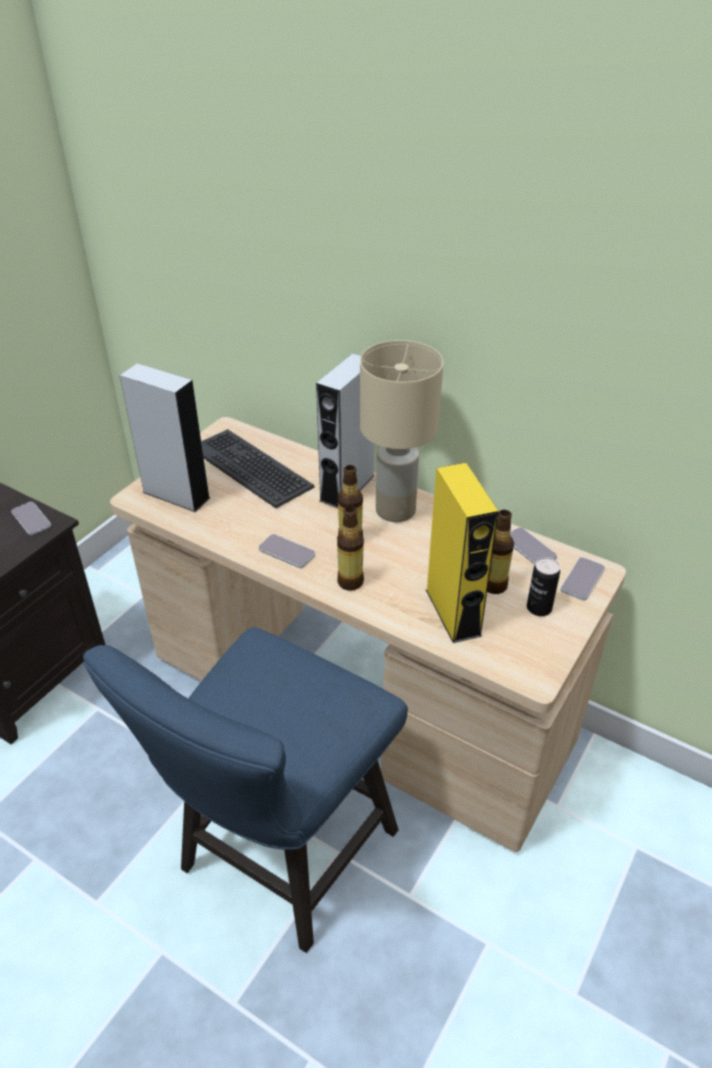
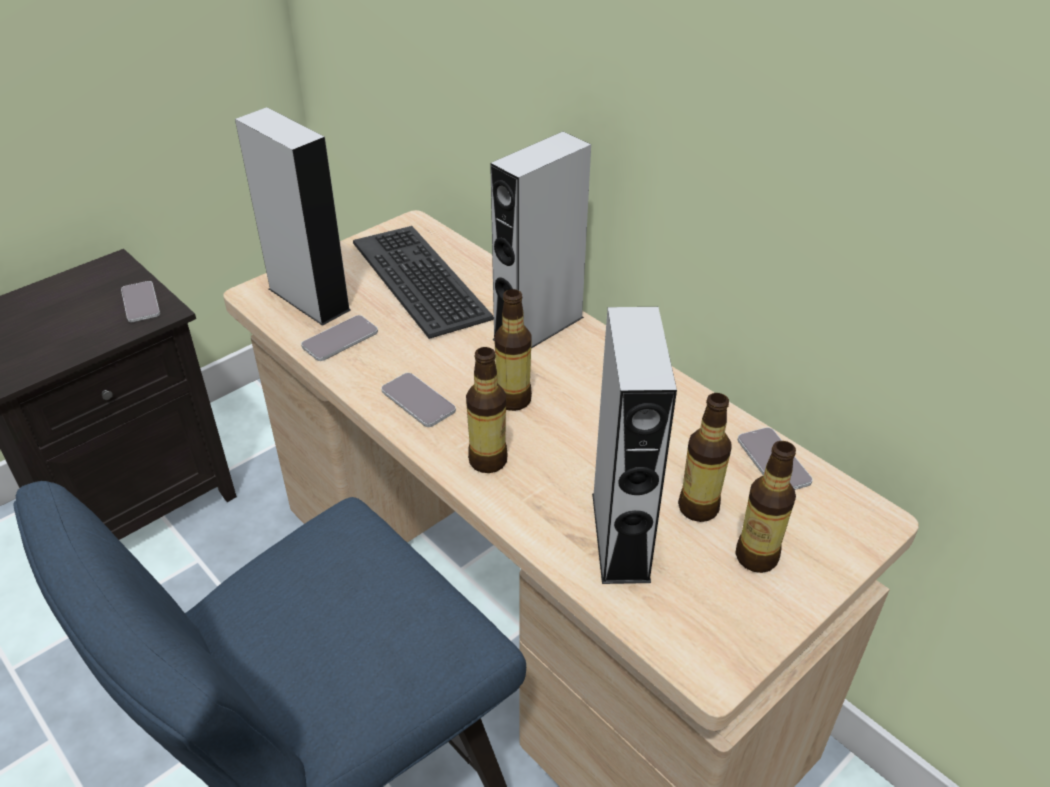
camera: 15 degrees right, 0 degrees up
(396, 510) = (595, 370): beige table lamp -> none
(453, 612) = (620, 536): yellow speaker -> grey speaker
(539, 608) = (756, 557): can -> bottle
(582, 579) = (842, 526): phone -> phone (340, 339)

